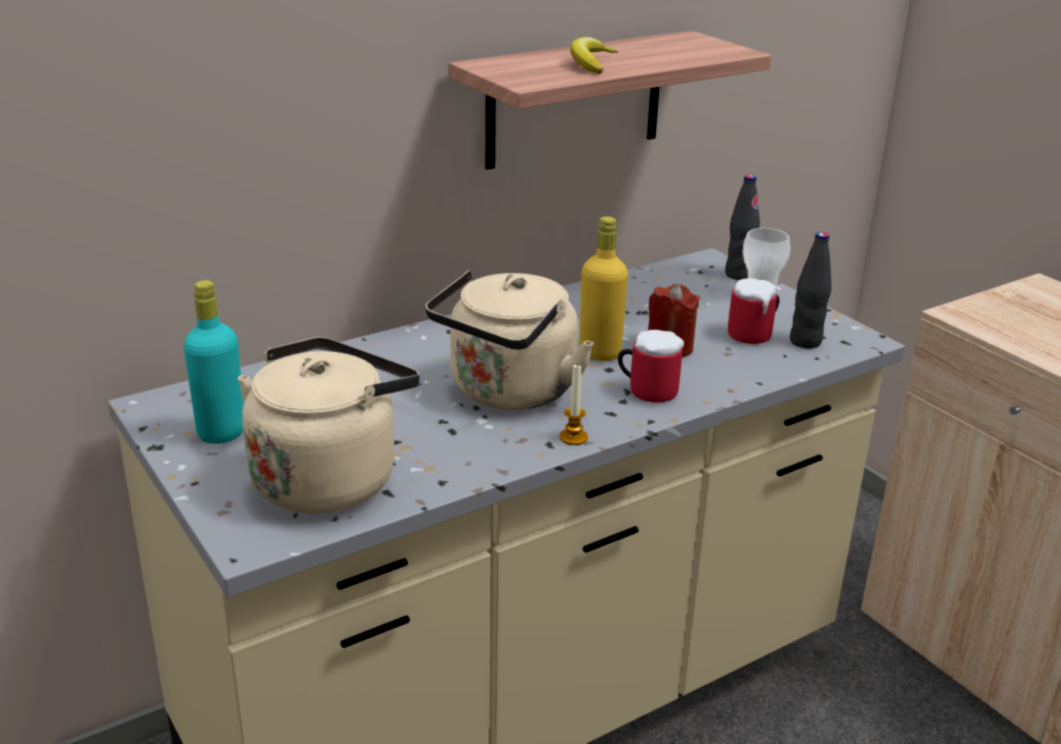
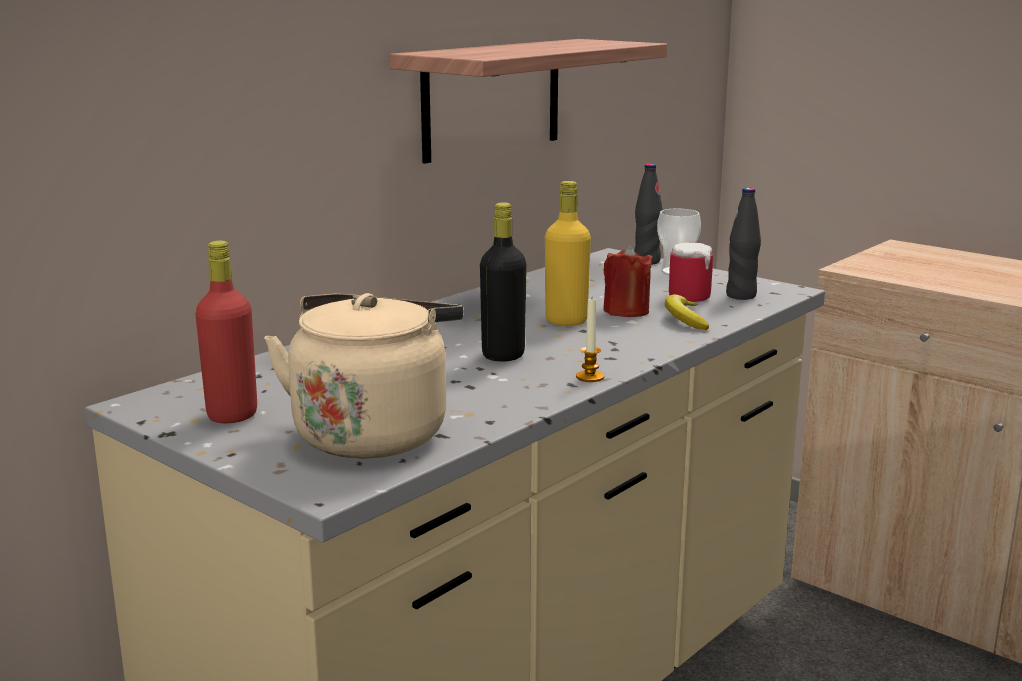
camera: 15 degrees left, 10 degrees down
(221, 433) = (232, 415): turquoise bottle -> red bottle
(508, 393) = (503, 355): beige kettle -> black bottle
(591, 63) = (522, 49): banana -> banana (685, 319)
(647, 389) = (630, 339): mug -> none

